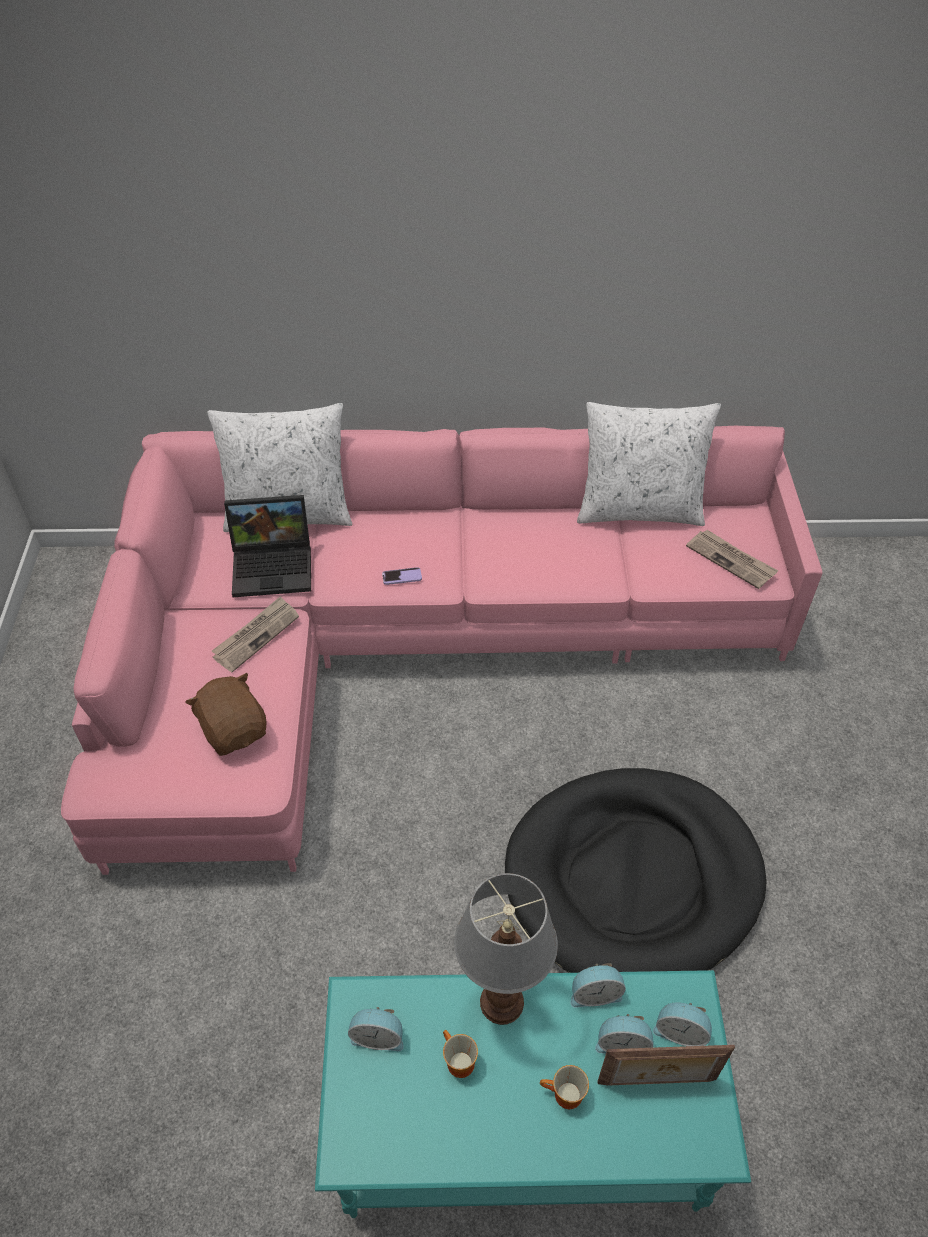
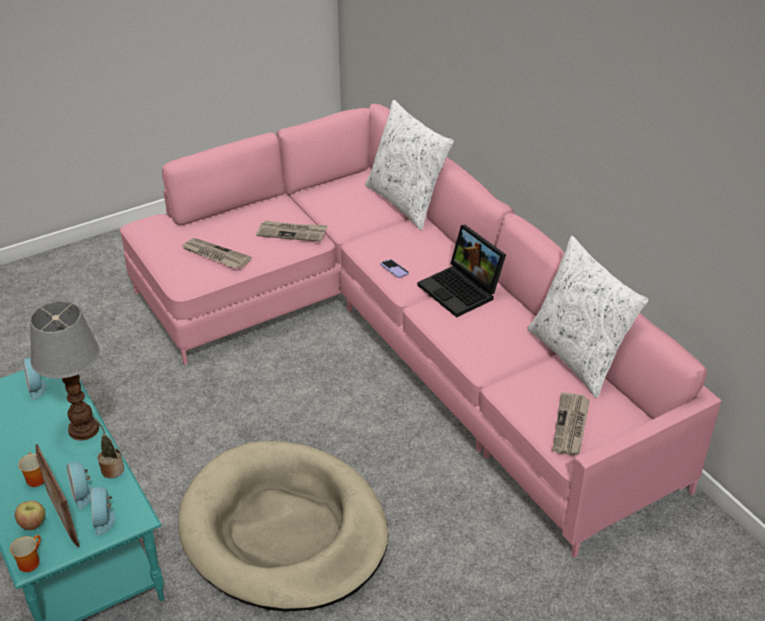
camera: 60 degrees right, 10 degrees down
(234, 730) = (215, 255): brown plush toy -> newspaper
(275, 565) = (355, 215): laptop -> laptop (462, 290)
(457, 1062) = (35, 424): mug -> mug (29, 561)
(594, 993) = (111, 468): alarm clock -> potted plant
(633, 879) = (284, 531): black dog bed -> beige dog bed
(650, 1124) = (33, 524): none -> apple

